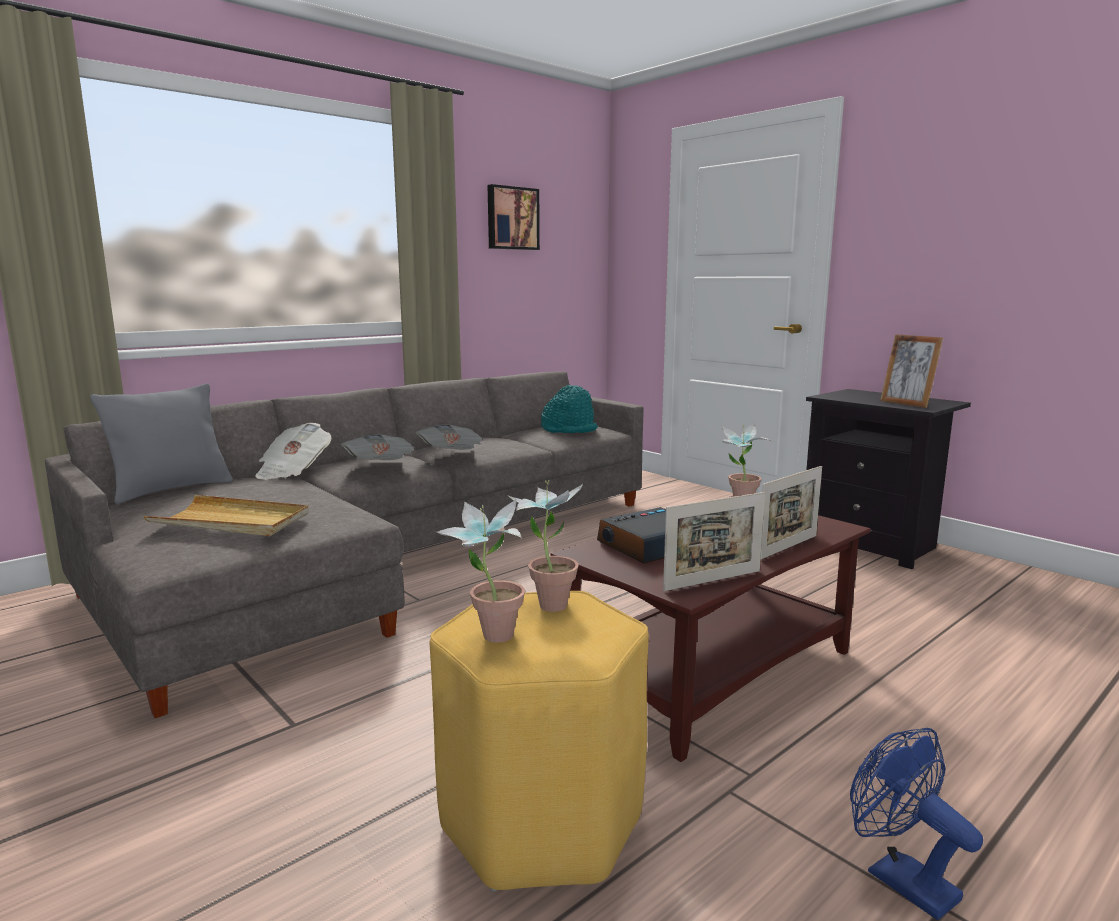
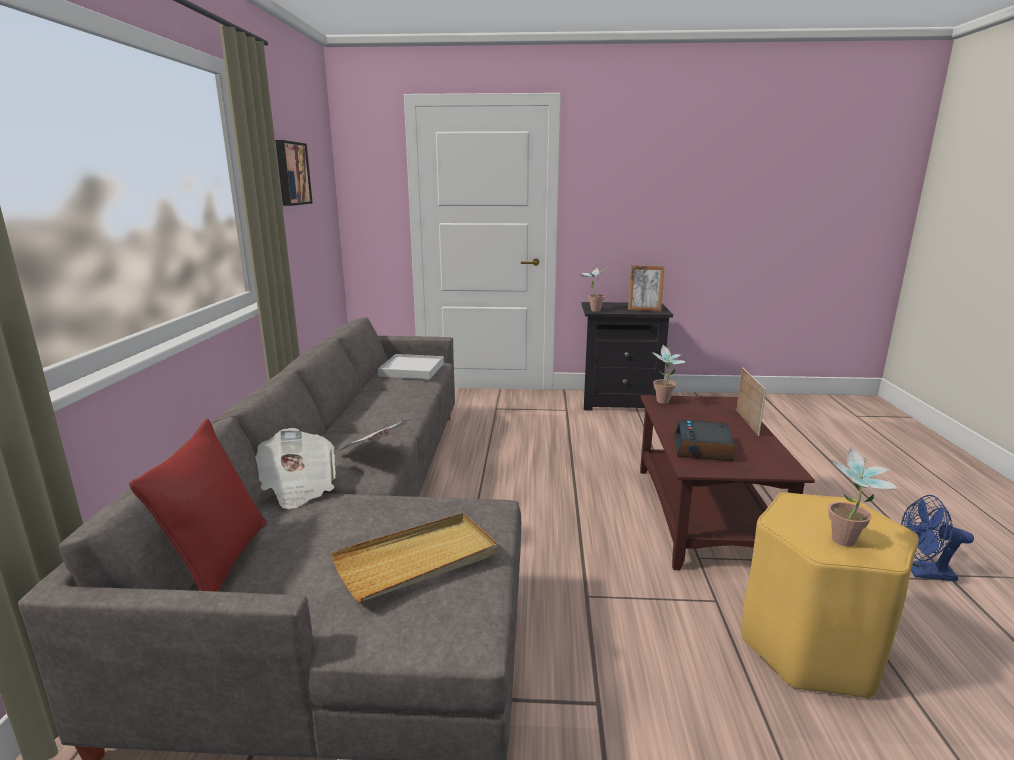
camera: 45 degrees left, 5 degrees up
(172, 489) = (220, 562): grey pillow -> red pillow
(452, 456) = (397, 422): newspaper -> none
(548, 601) = (798, 507): potted plant -> potted plant (591, 310)
(569, 430) = (412, 369): turquoise hat -> white tray
(712, 580) = (778, 457): picture frame -> none

